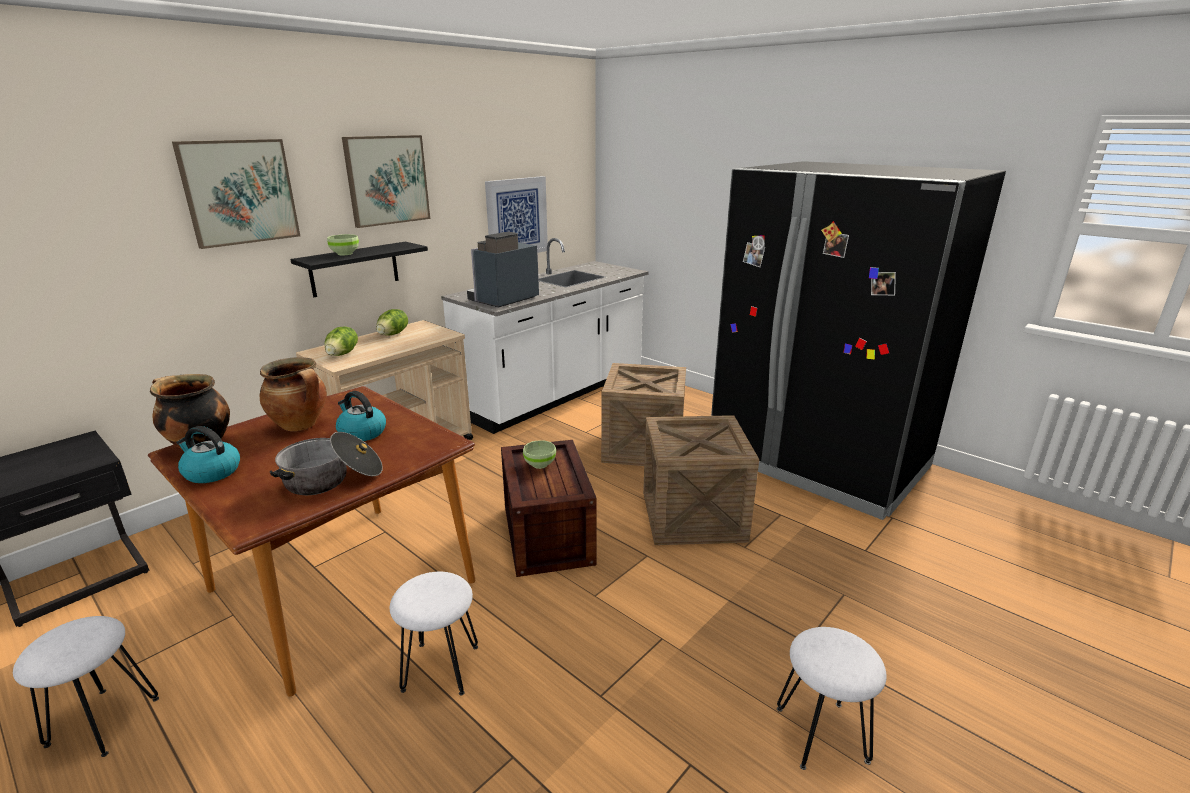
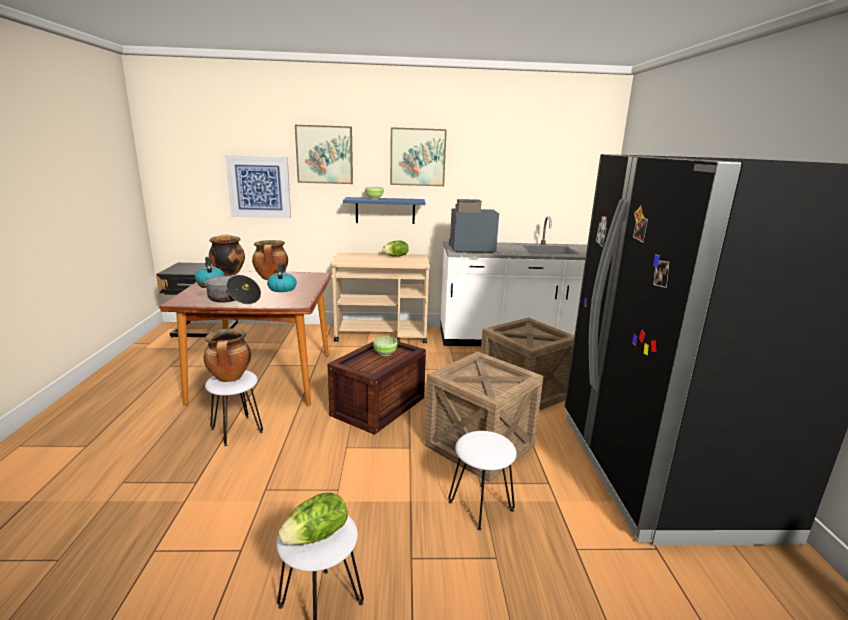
camera: 45 degrees right, 5 degrees down
(102, 721) = (139, 378): white stool -> white stool (480, 505)
(343, 354) = (353, 258): lettuce -> lettuce (317, 536)
(354, 269) = (385, 210): black shelf -> blue shelf
(433, 594) = (230, 378): none -> cooking pot
(517, 218) = (523, 197): picture -> picture (259, 187)

